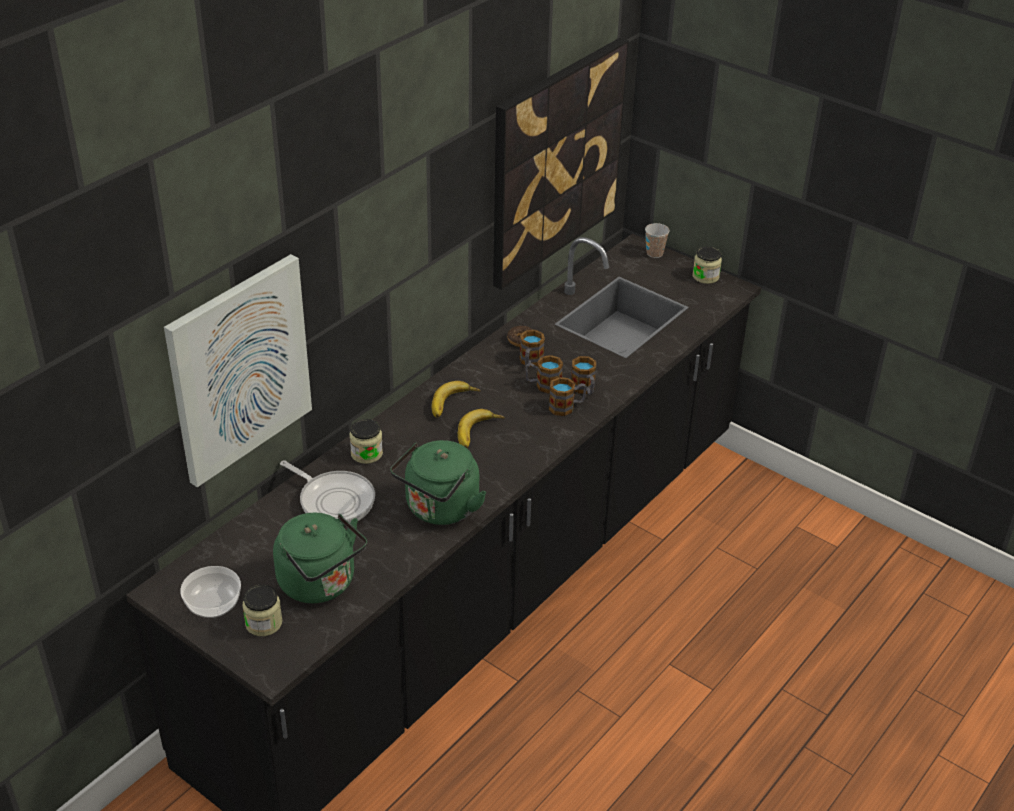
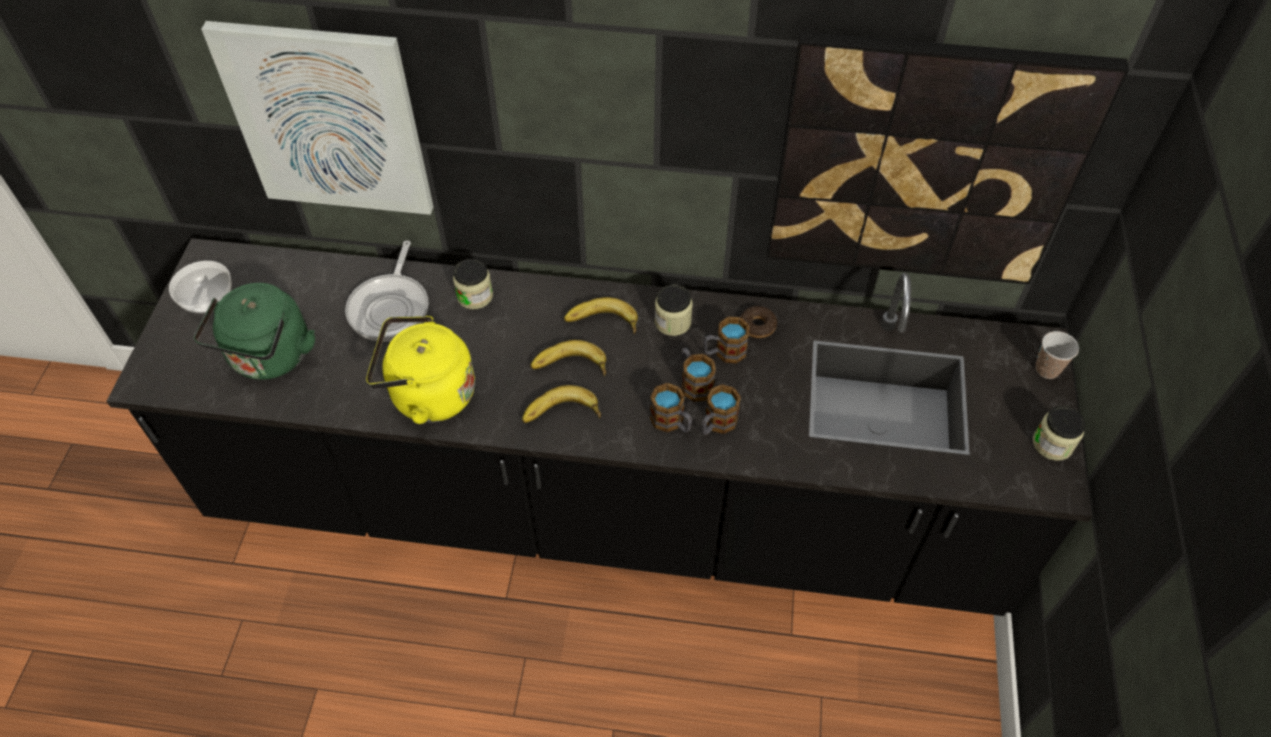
camera: 60 degrees right, 15 degrees up
(263, 623) = (198, 345): jar -> jar (672, 322)
(440, 509) = (428, 395): green kettle -> yellow kettle
(517, 452) = (562, 415): none -> banana

